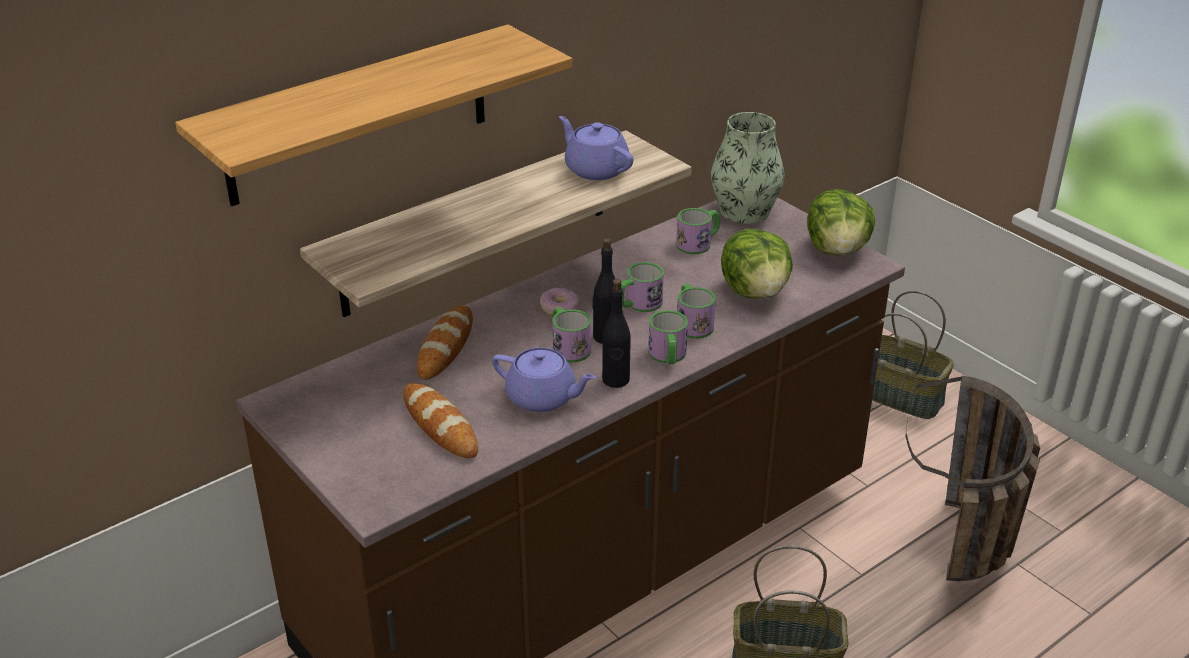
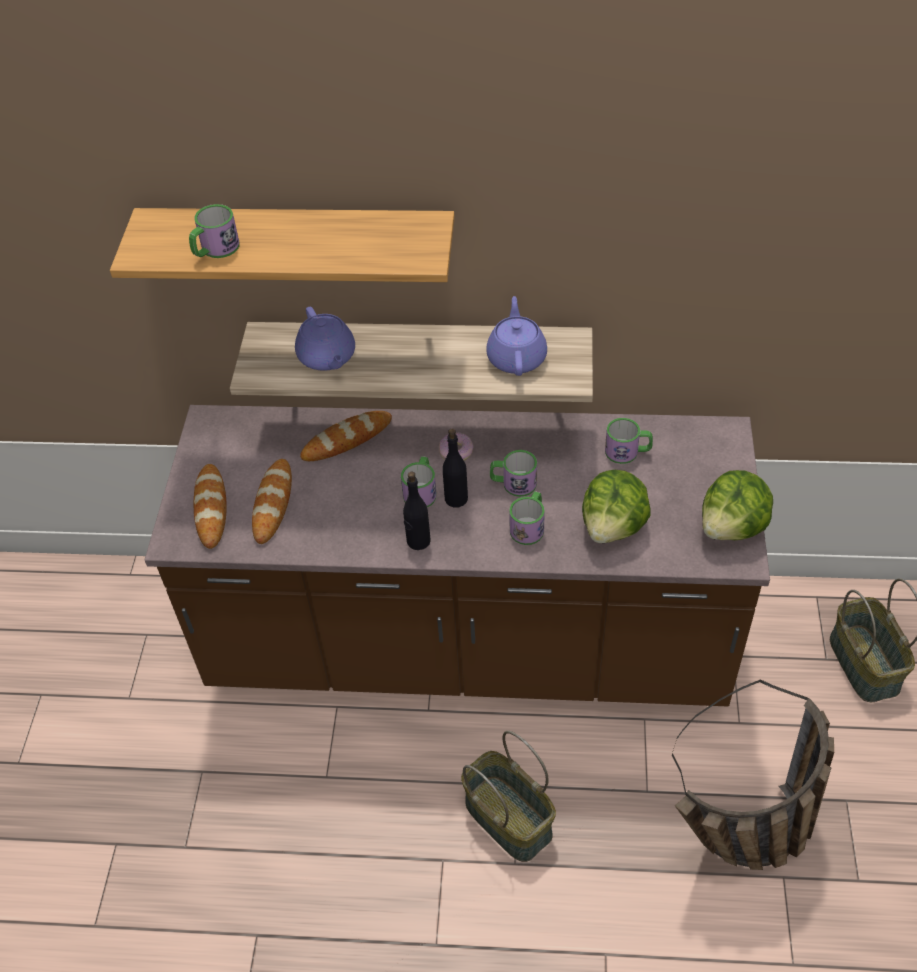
camera: 45 degrees right, 15 degrees up
(380, 461) = (211, 508): none -> bread
(543, 398) = (356, 524): purple teapot -> purple teapot (327, 357)
(668, 356) = (476, 544): mug -> mug (215, 250)
(744, 211) = (705, 441): vase -> none

